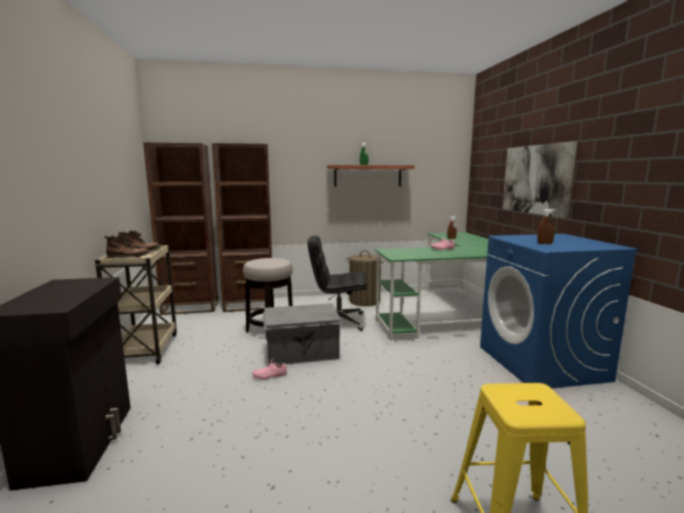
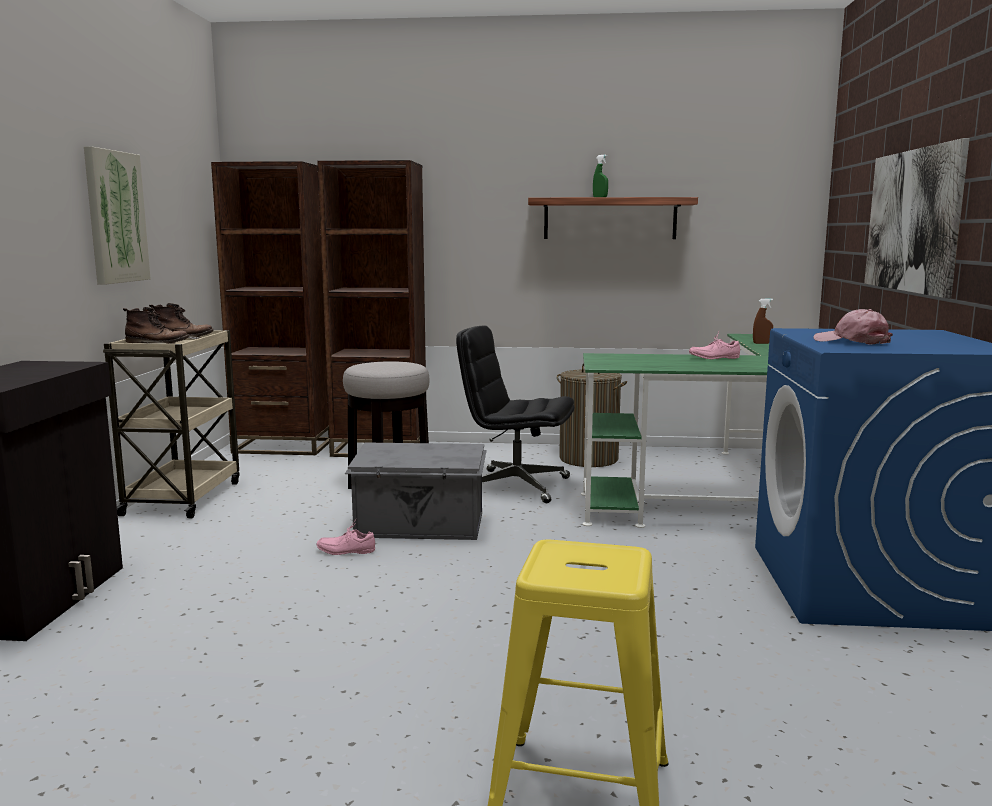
camera: 15 degrees right, 0 degrees up
(95, 178) = (115, 217): none -> picture
(544, 243) = (852, 341): brown spray bottle -> pink cap

